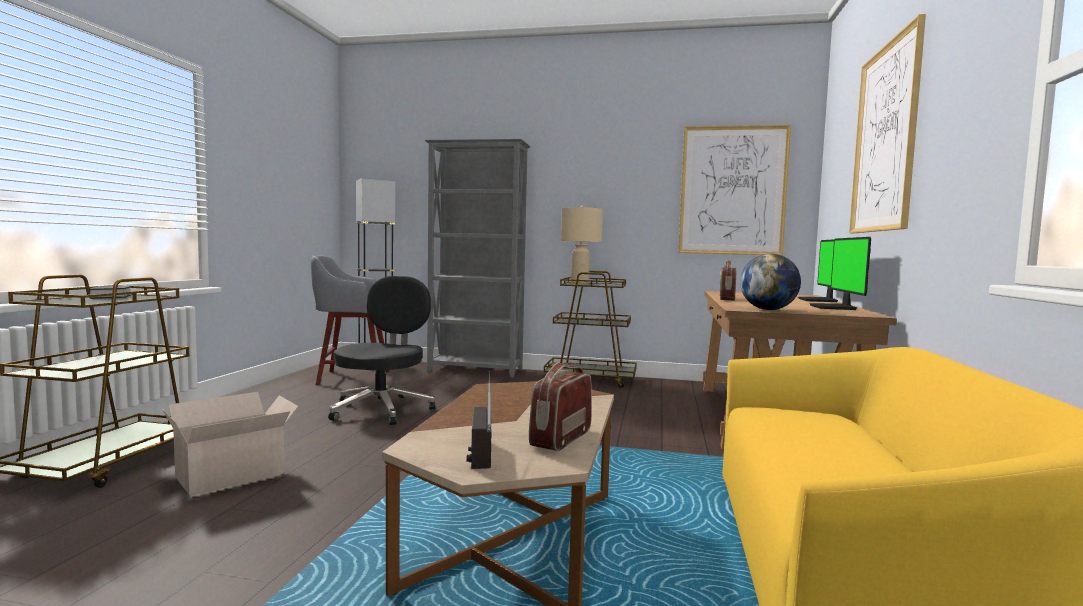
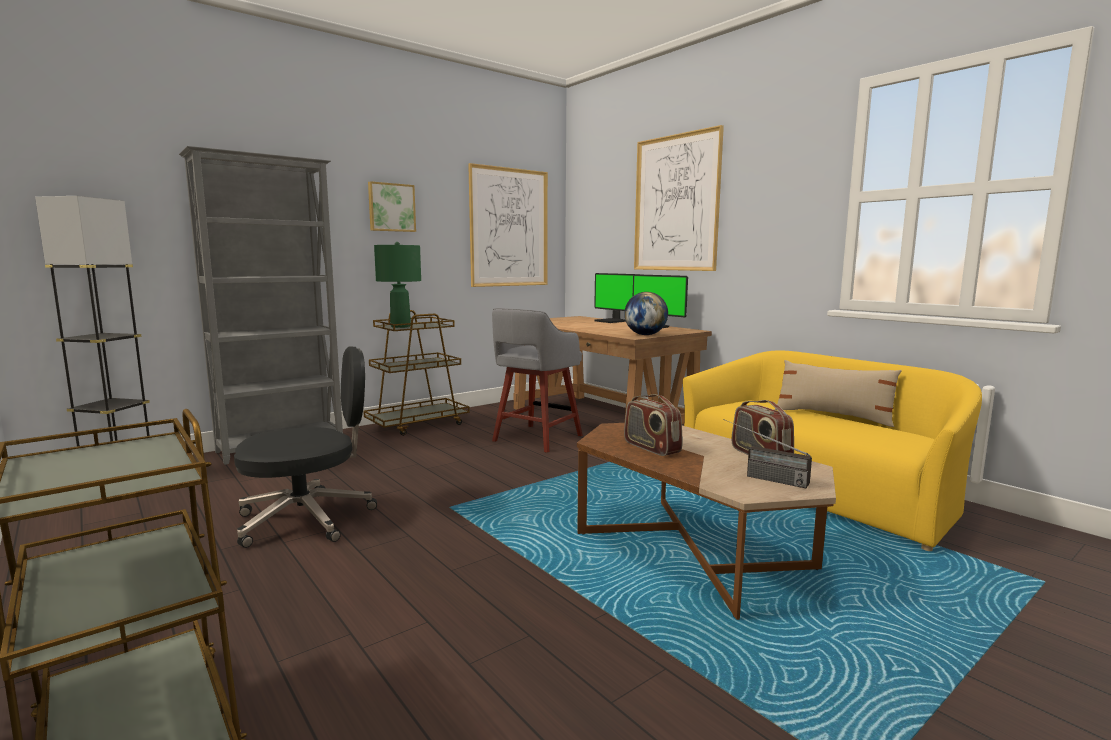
camera: 50 degrees left, 5 degrees up
(110, 297) = (81, 462): book -> none
(234, 474) = (367, 645): cardboard box -> none
(351, 377) = (140, 503): grey stool -> grey stool (536, 439)
(382, 409) = (308, 518): black office chair -> black office chair turned 105 degrees clockwise
(579, 284) = (400, 326): beige table lamp -> green table lamp
(597, 176) = (391, 207): none -> picture
(726, 299) = (571, 328): radio -> radio (651, 448)
(889, 459) = (833, 416): none -> beige pillow

